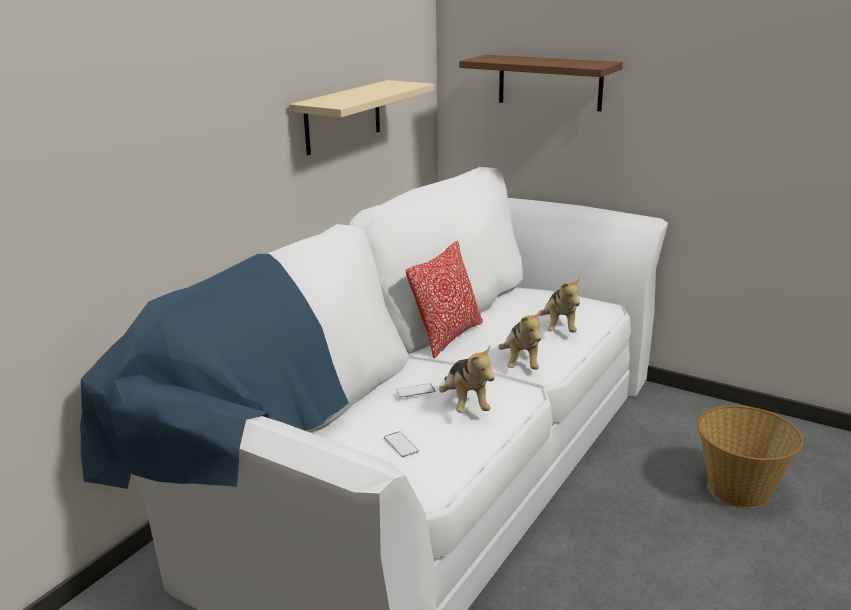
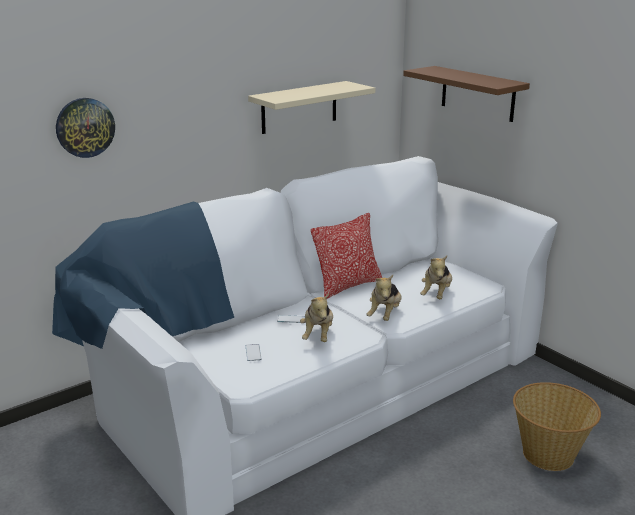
camera: 20 degrees right, 0 degrees up
(97, 162) = (85, 127): none -> wall clock

